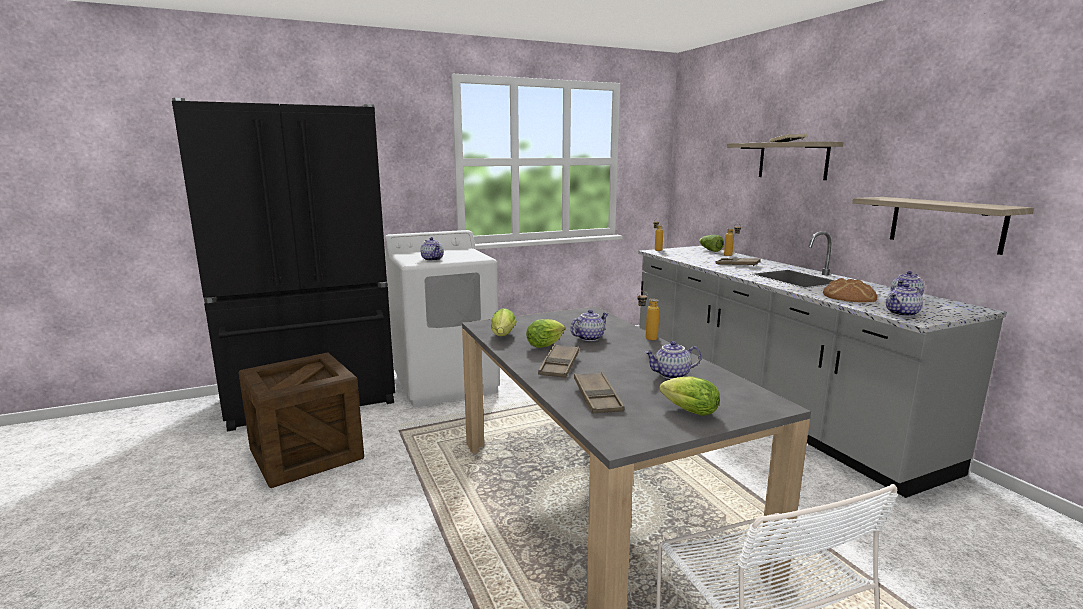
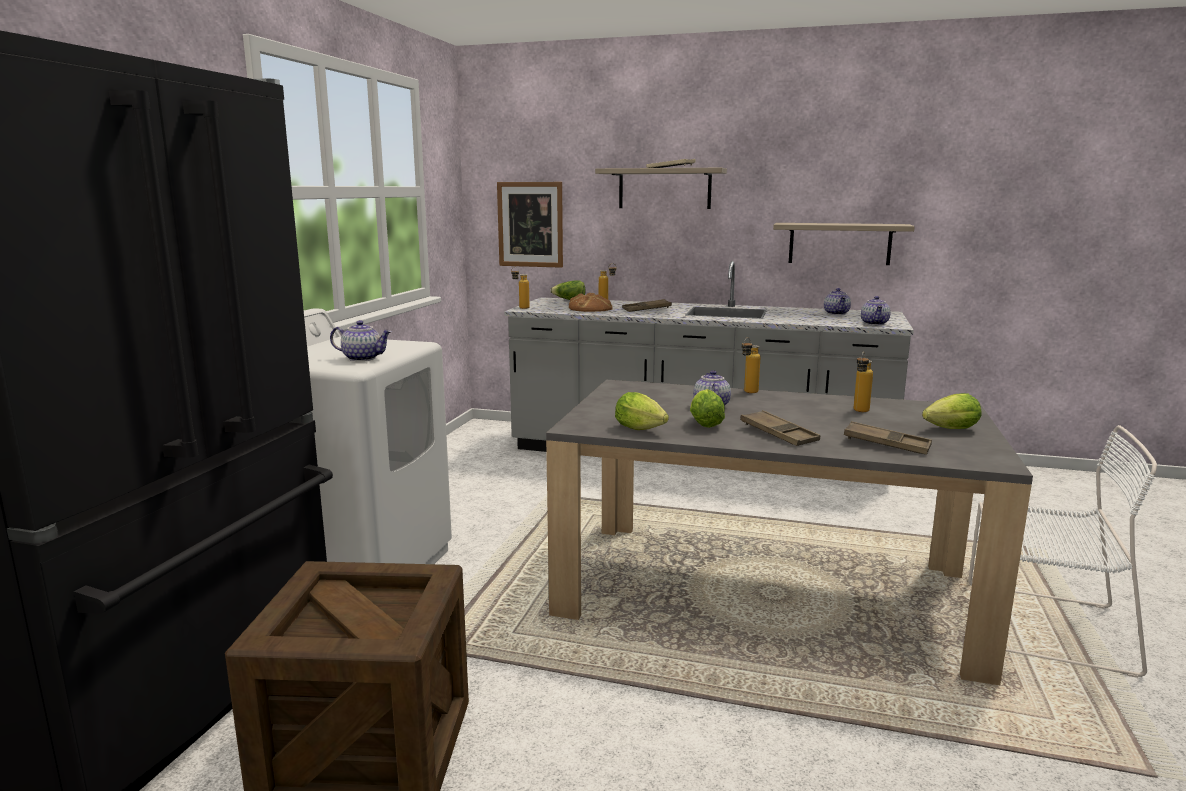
camera: 50 degrees left, 0 degrees up
(671, 375) = (859, 412): teapot -> bottle
(704, 187) = (530, 224): none -> picture
(848, 296) = (809, 319): bread -> bread (590, 309)

